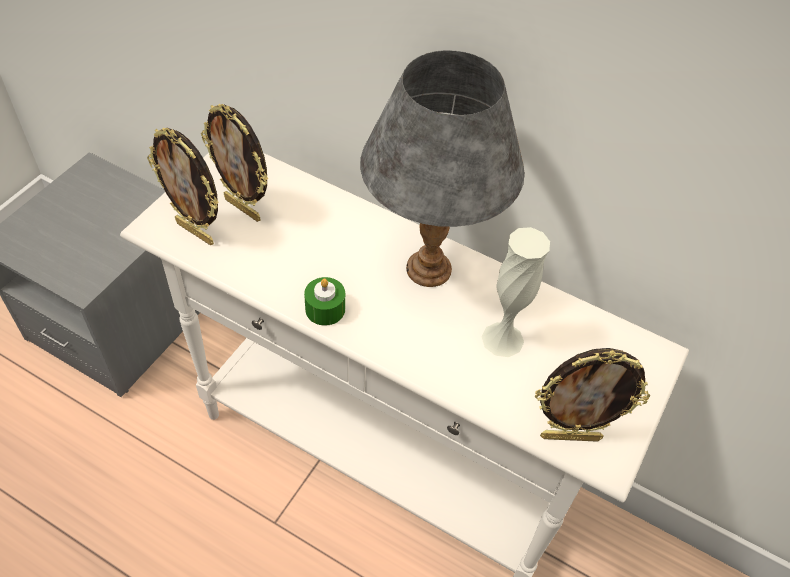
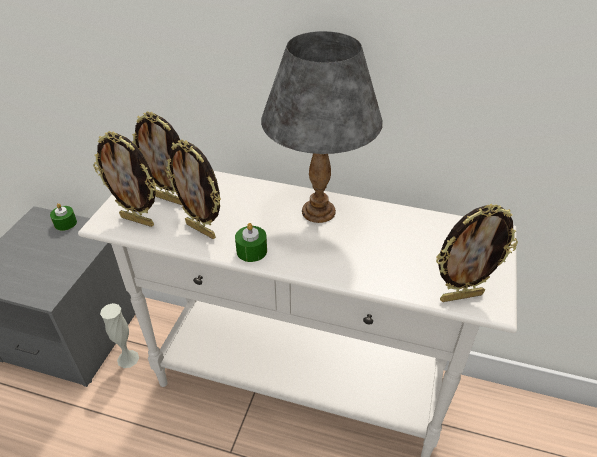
camera: 10 degrees left, 10 degrees down
(124, 187) = (65, 223): none -> green candle
(271, 264) = (201, 230): none -> picture frame
(502, 339) = (387, 244): white vase -> white vase (128, 359)

